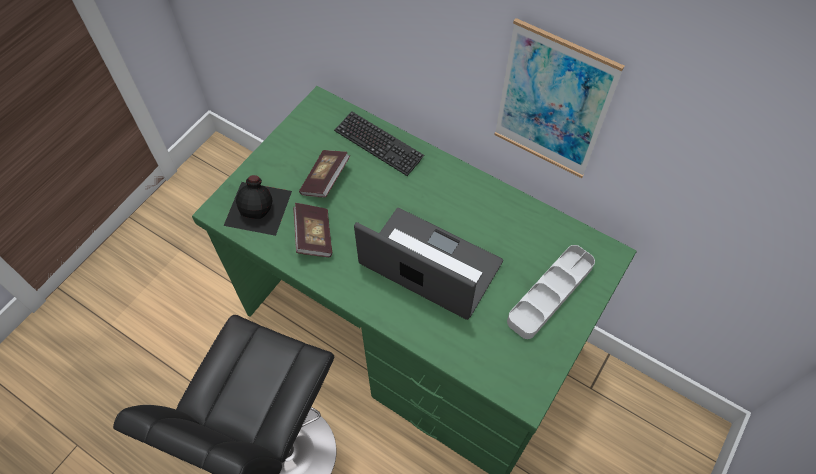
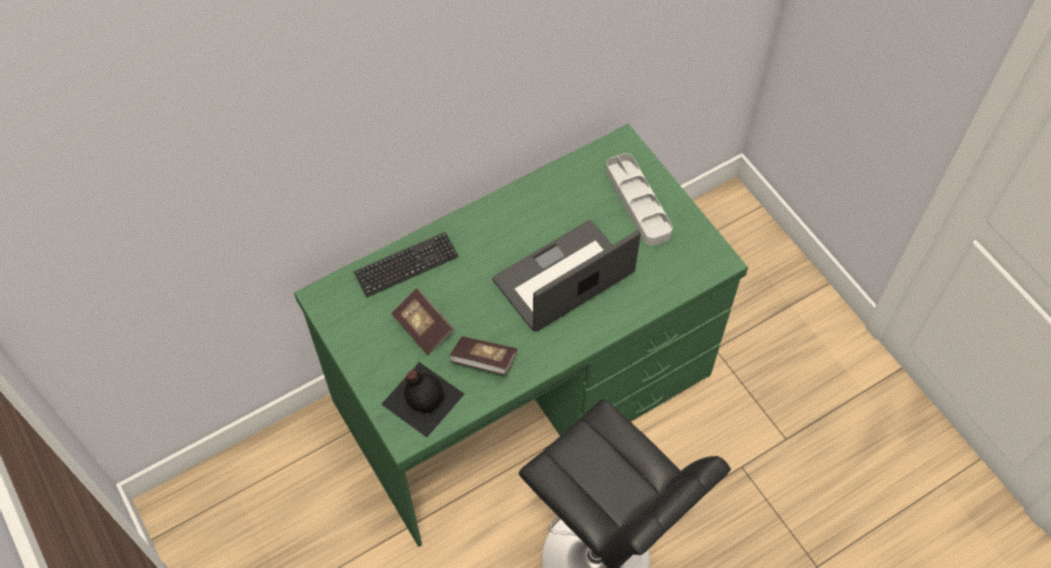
camera: 65 degrees left, 0 degrees up
(552, 103) = (524, 86): picture -> none

